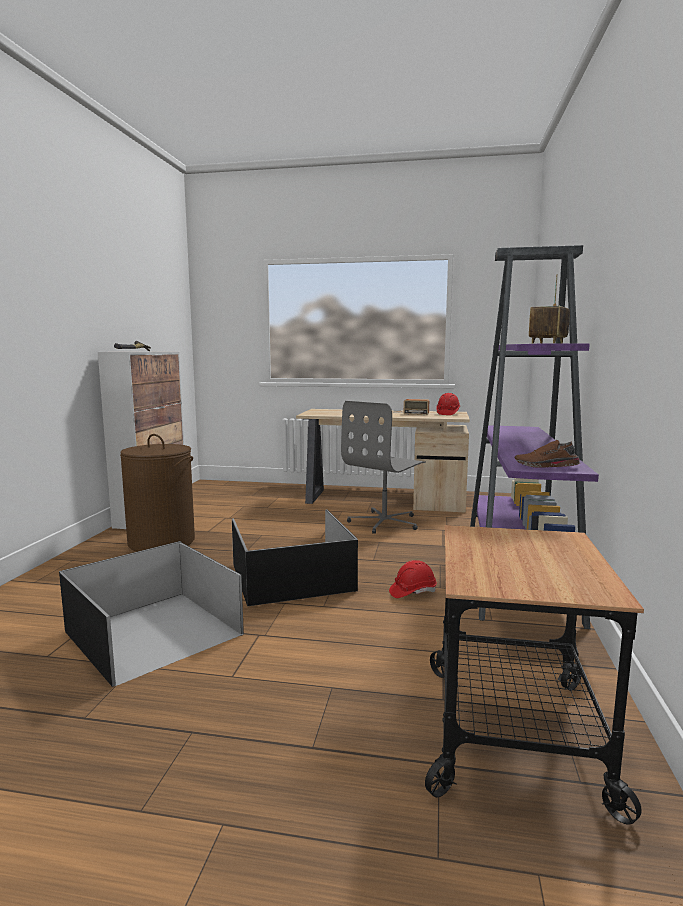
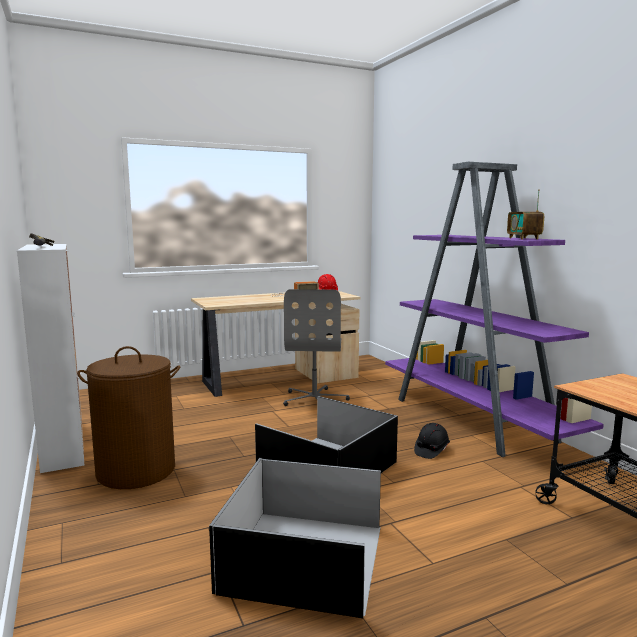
camera: 35 degrees left, 0 degrees up
(412, 592) = (431, 450): red hard hat -> black hard hat
(546, 466) = (551, 330): brown shoe -> none

